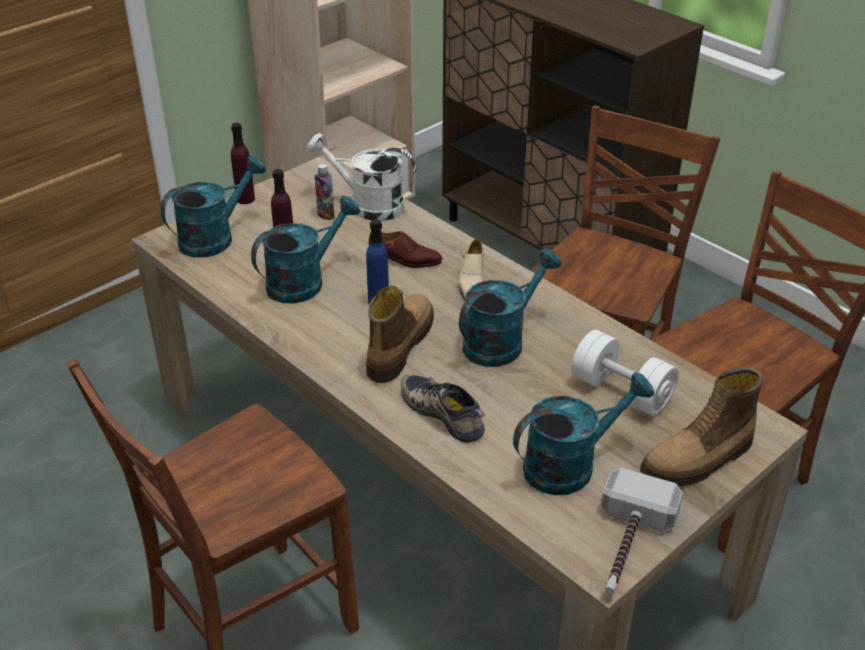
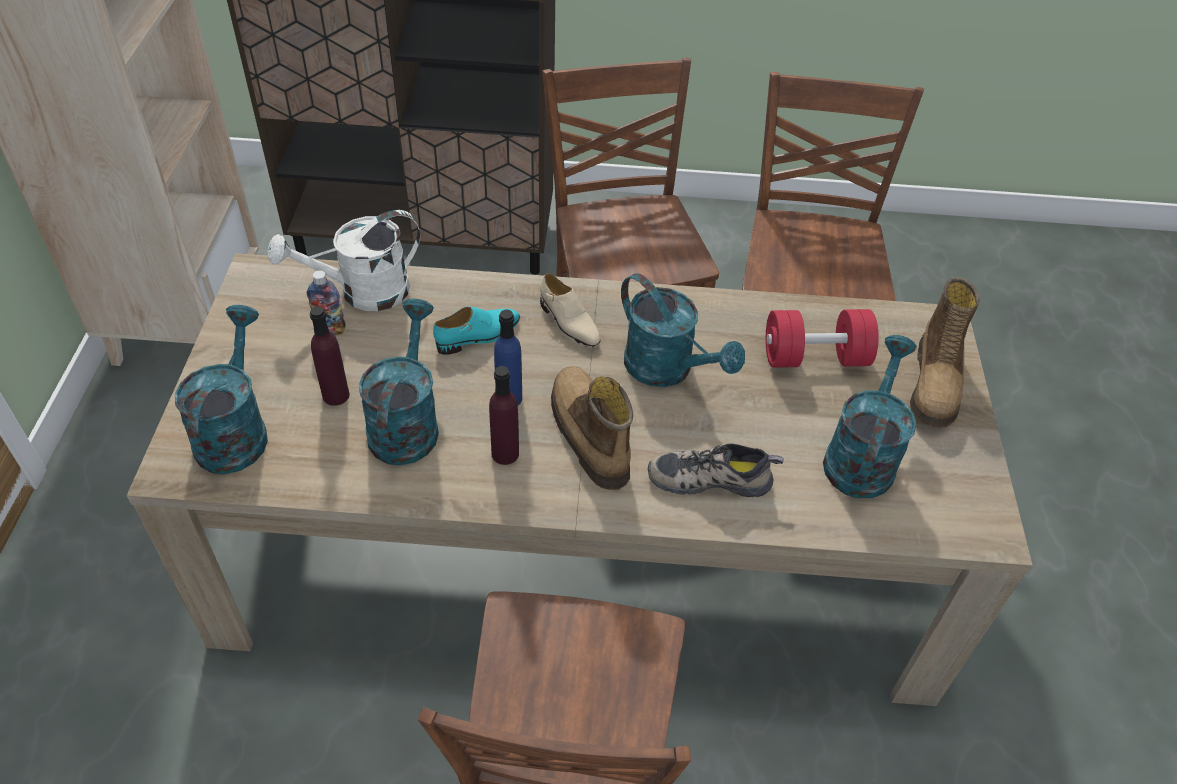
camera: 45 degrees left, 10 degrees up
(245, 199) = (210, 361): purple bottle -> purple bottle (505, 453)
(405, 260) = (478, 336): brown shoe -> turquoise shoe
(501, 341) = (668, 370): turquoise watering can -> turquoise watering can turned 135 degrees clockwise
(621, 391) = (814, 357): white dumbbell -> red dumbbell
(627, 546) = (982, 500): hammer -> none

